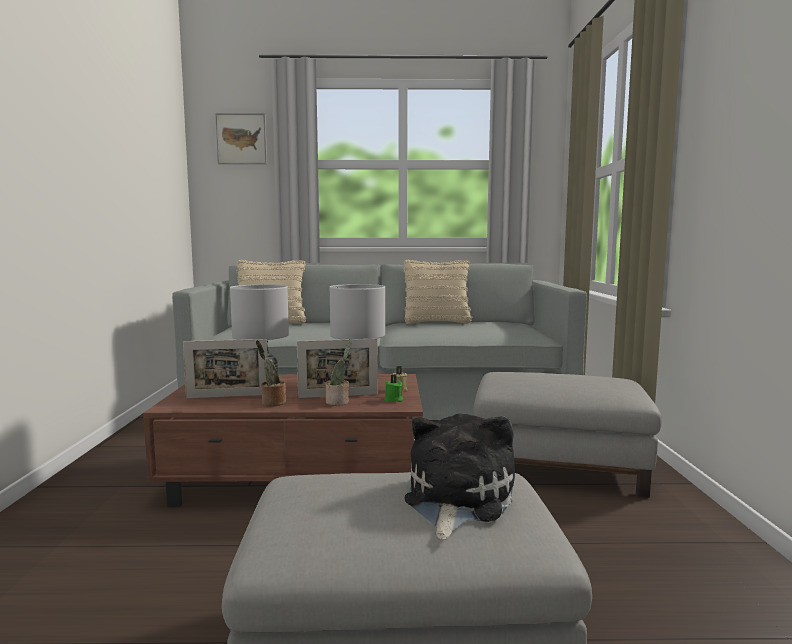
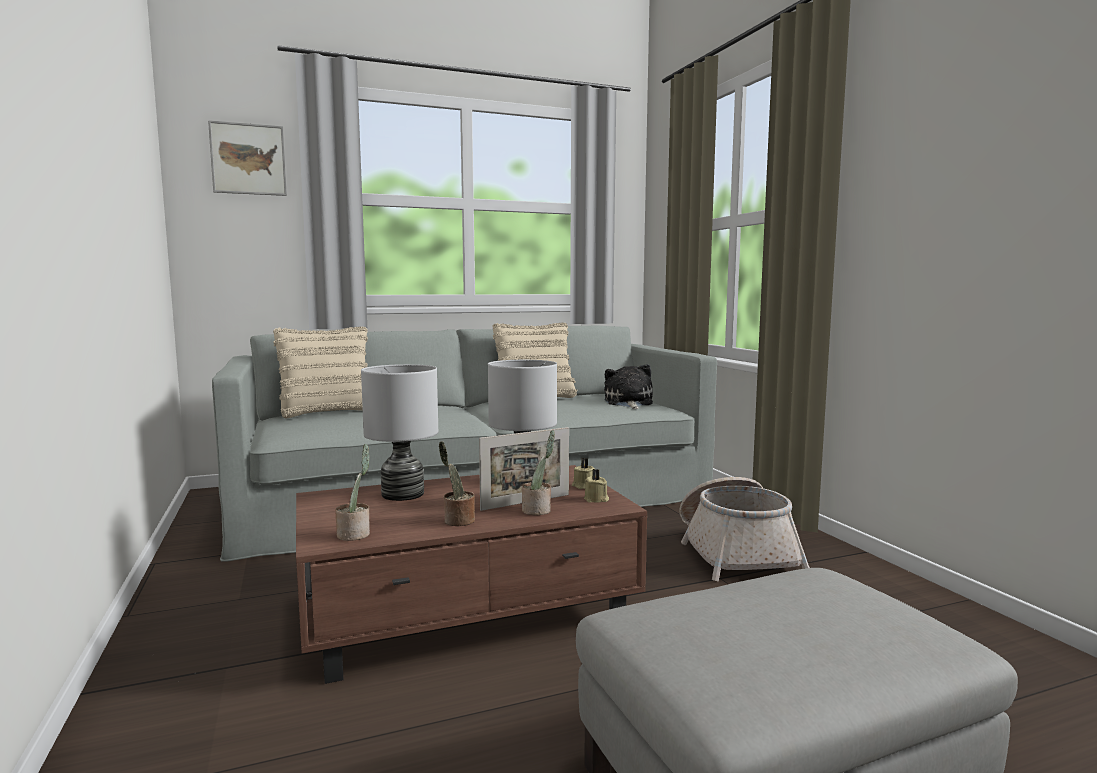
camera: 20 degrees left, 0 degrees up
(196, 403) = (355, 534): none -> potted plant
(227, 396) = (385, 519): picture frame -> none
(394, 399) = (596, 499): green candle -> beige candle
(455, 499) = (830, 607): plush toy -> plush toy (628, 403)
(558, 466) = (735, 552): grey ottoman -> basket

